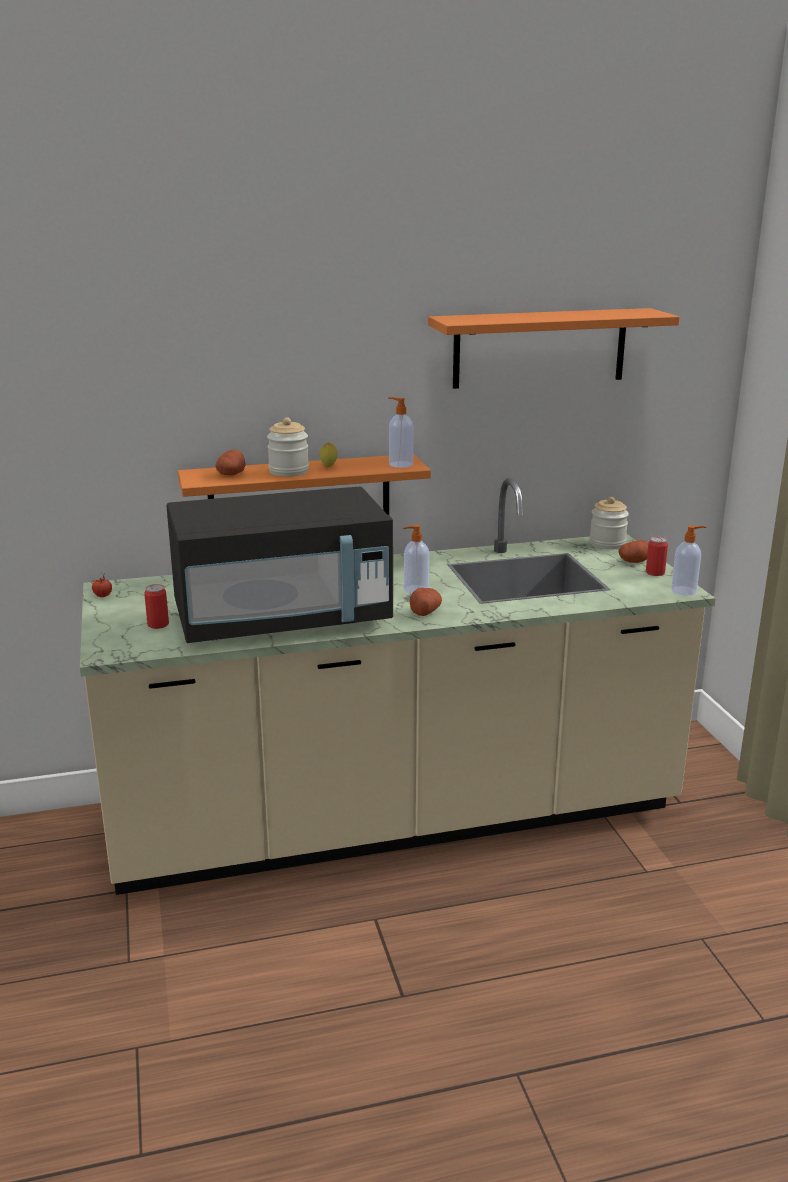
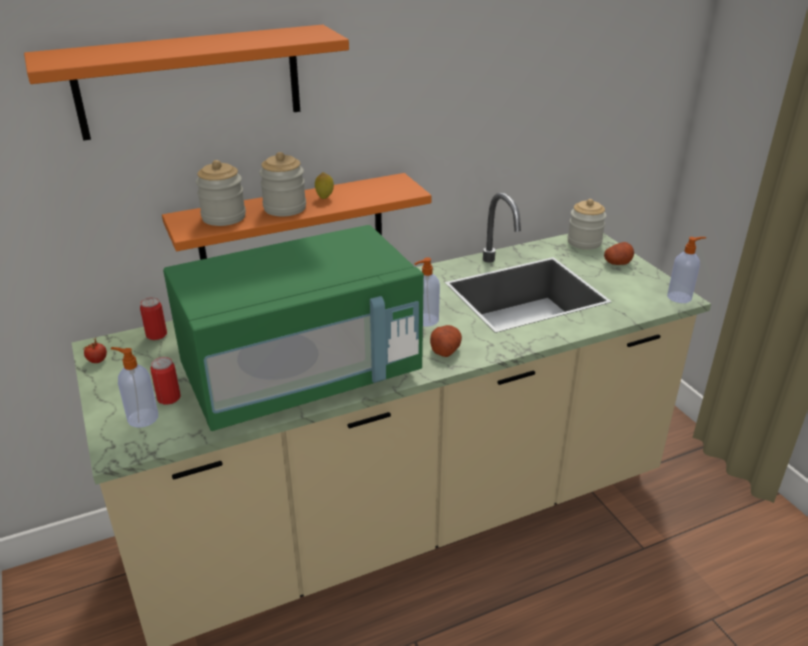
camera: 10 degrees left, 10 degrees up
(231, 474) = (224, 217): potato -> jar
(283, 620) = (303, 377): black microwave -> green microwave
(400, 464) = (397, 189): soap dispenser -> soap dispenser (142, 418)
(540, 348) = (526, 55): orange shelf -> orange shelf (190, 82)
(655, 573) = (643, 276): can -> can (156, 335)

